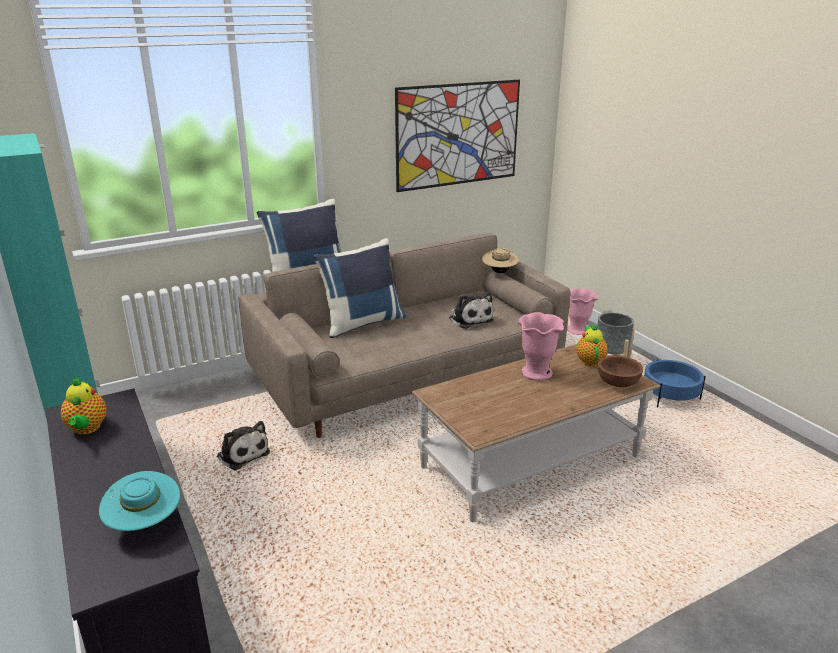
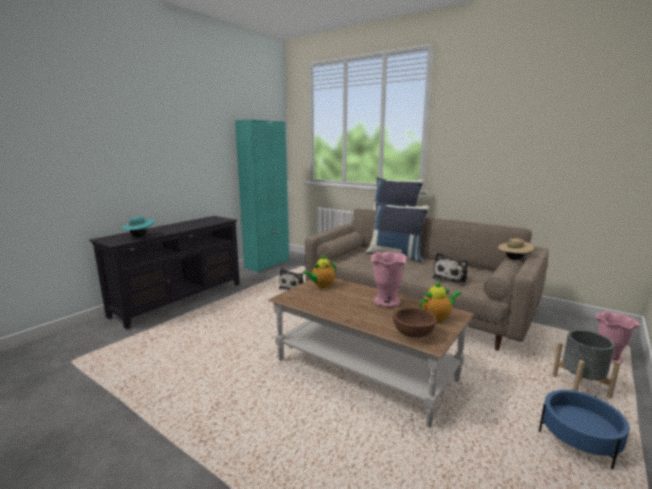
camera: 65 degrees right, 10 degrees down
(87, 429) = (202, 221): teapot -> teapot (321, 285)
(458, 134) = (543, 149): picture -> none

